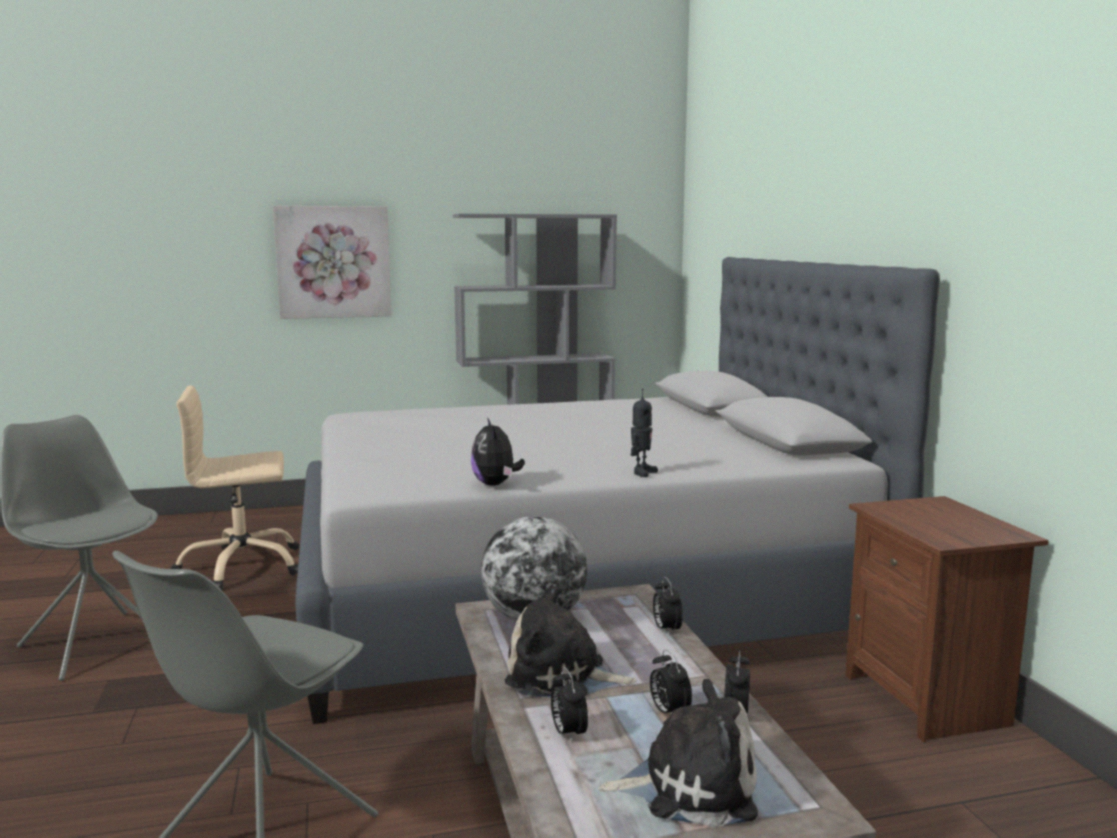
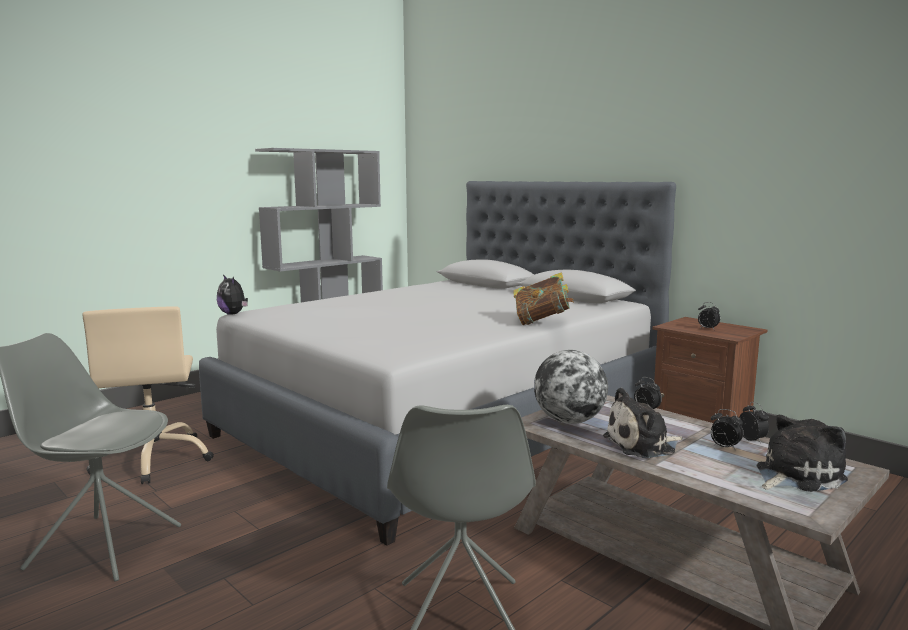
camera: 30 degrees left, 0 degrees up
(241, 566) = (154, 459): beige office chair -> beige office chair turned 60 degrees counterclockwise
(333, 262) = (158, 188): picture -> none
(496, 484) = (473, 340): plush toy -> plush toy (233, 314)
(568, 733) = (700, 469): alarm clock -> alarm clock (707, 329)
(642, 472) = (542, 322): toy robot -> book

